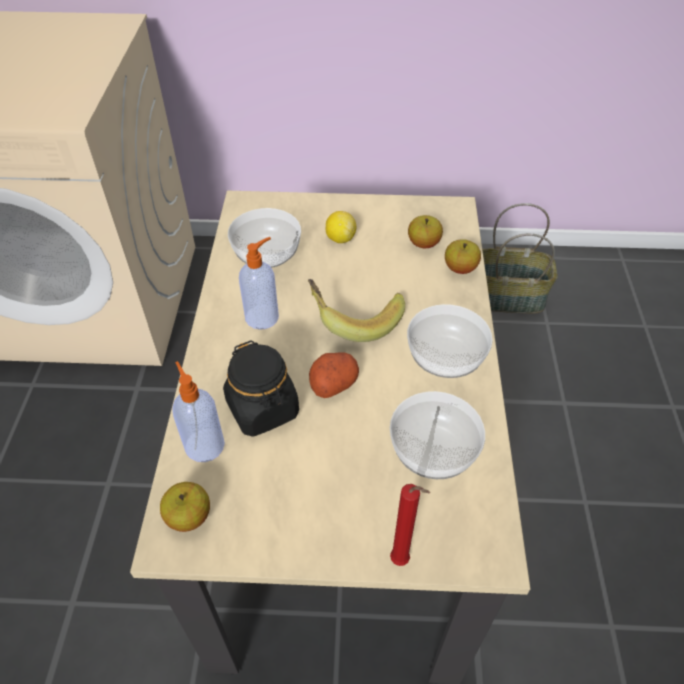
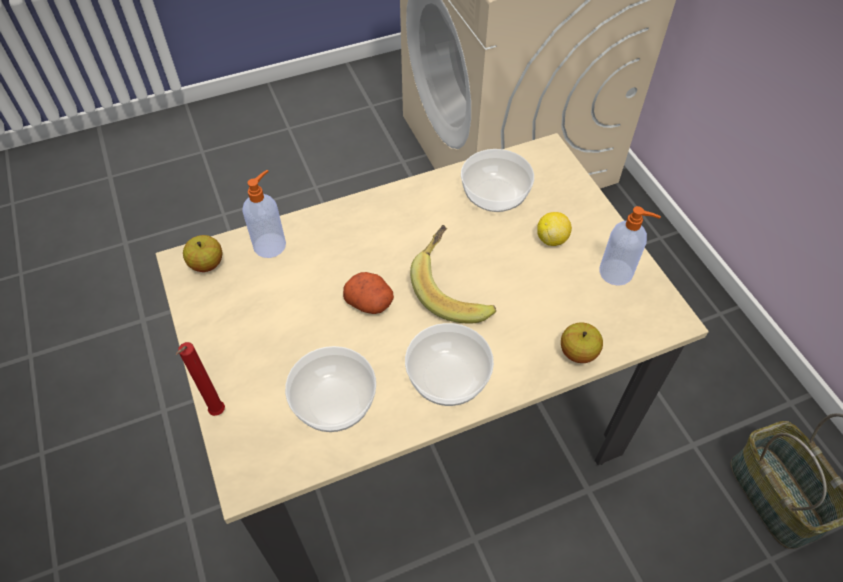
camera: 65 degrees right, 5 degrees up
(263, 316) = (417, 224): soap dispenser -> soap dispenser (617, 273)
(263, 409) = (320, 266): black jar -> none
(423, 243) = (593, 308): apple -> none

